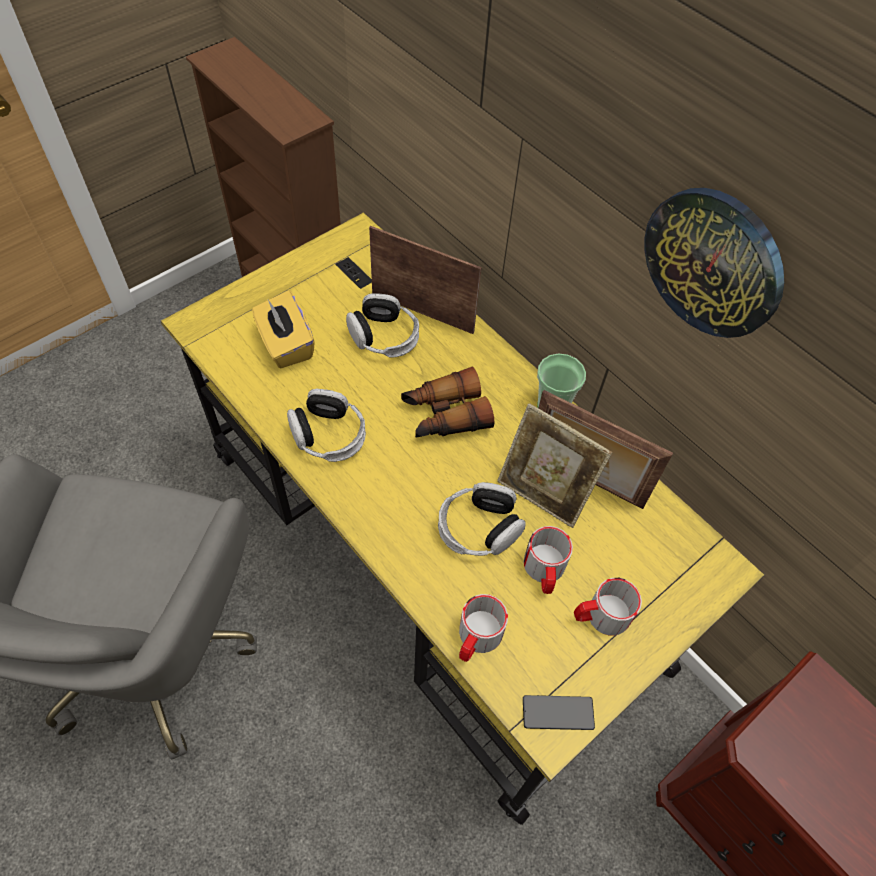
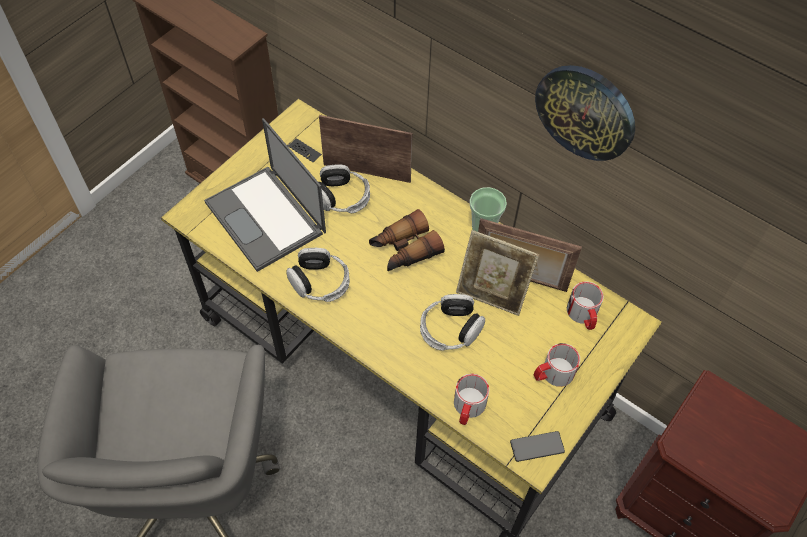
camera: 10 degrees left, 0 degrees up
(285, 345) = (266, 218): yellow tissue box -> laptop
(544, 571) = (505, 350): mug -> mug (583, 315)

